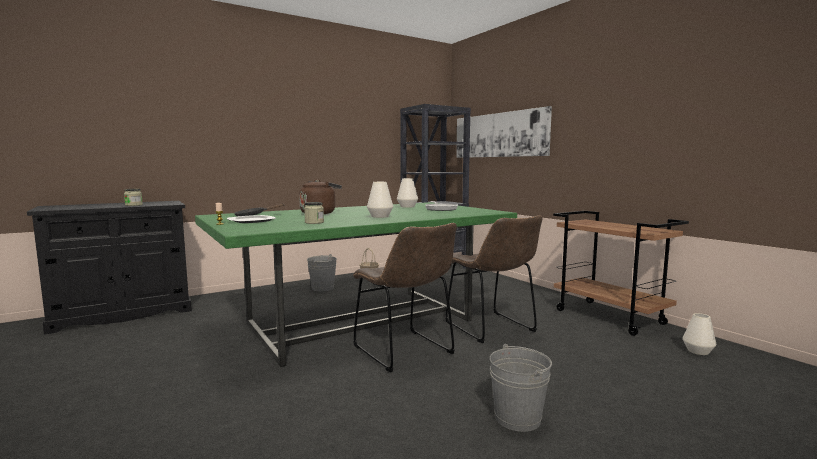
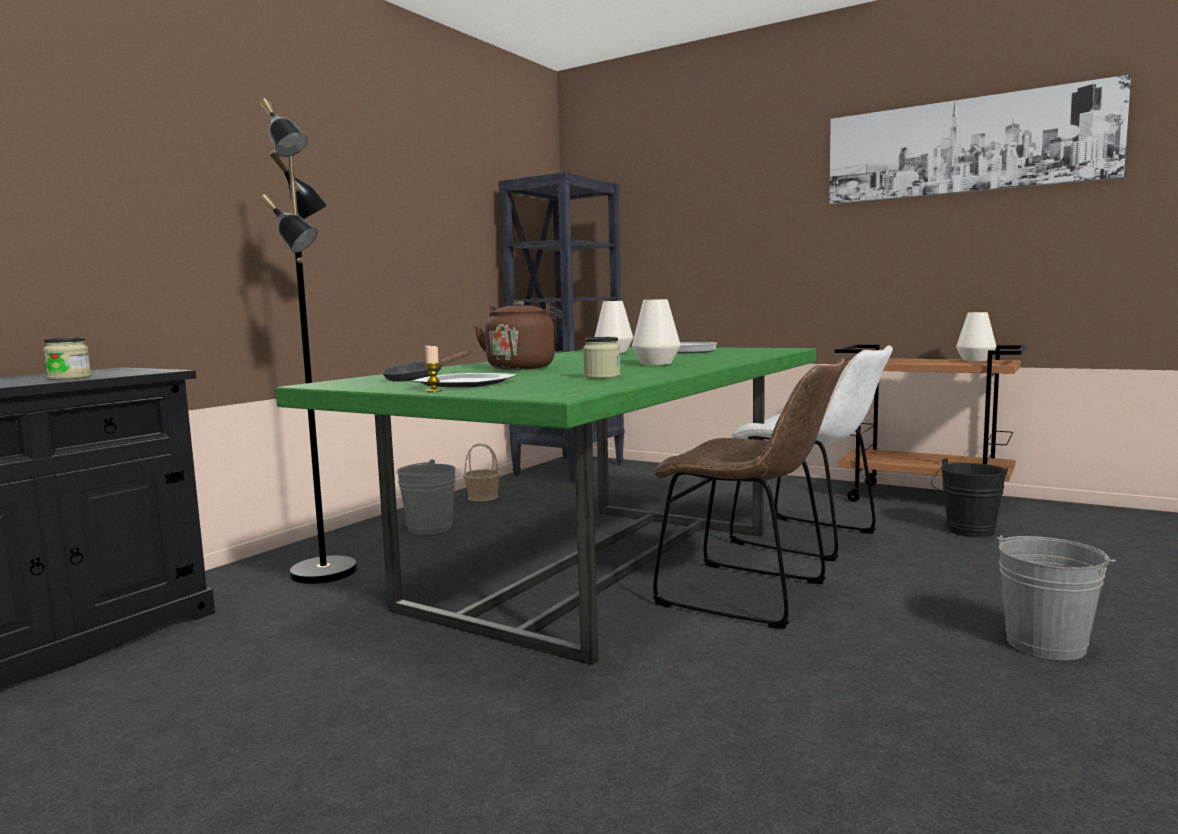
camera: 25 degrees left, 0 degrees up
(252, 301) = (326, 572): none -> black floor lamp
(492, 328) = (811, 540): brown chair -> white chair
(499, 135) = (674, 231): picture -> picture (965, 146)
(599, 342) = (967, 532): none -> black bucket
(698, 351) = (1080, 521): white vase -> white vase (975, 360)

